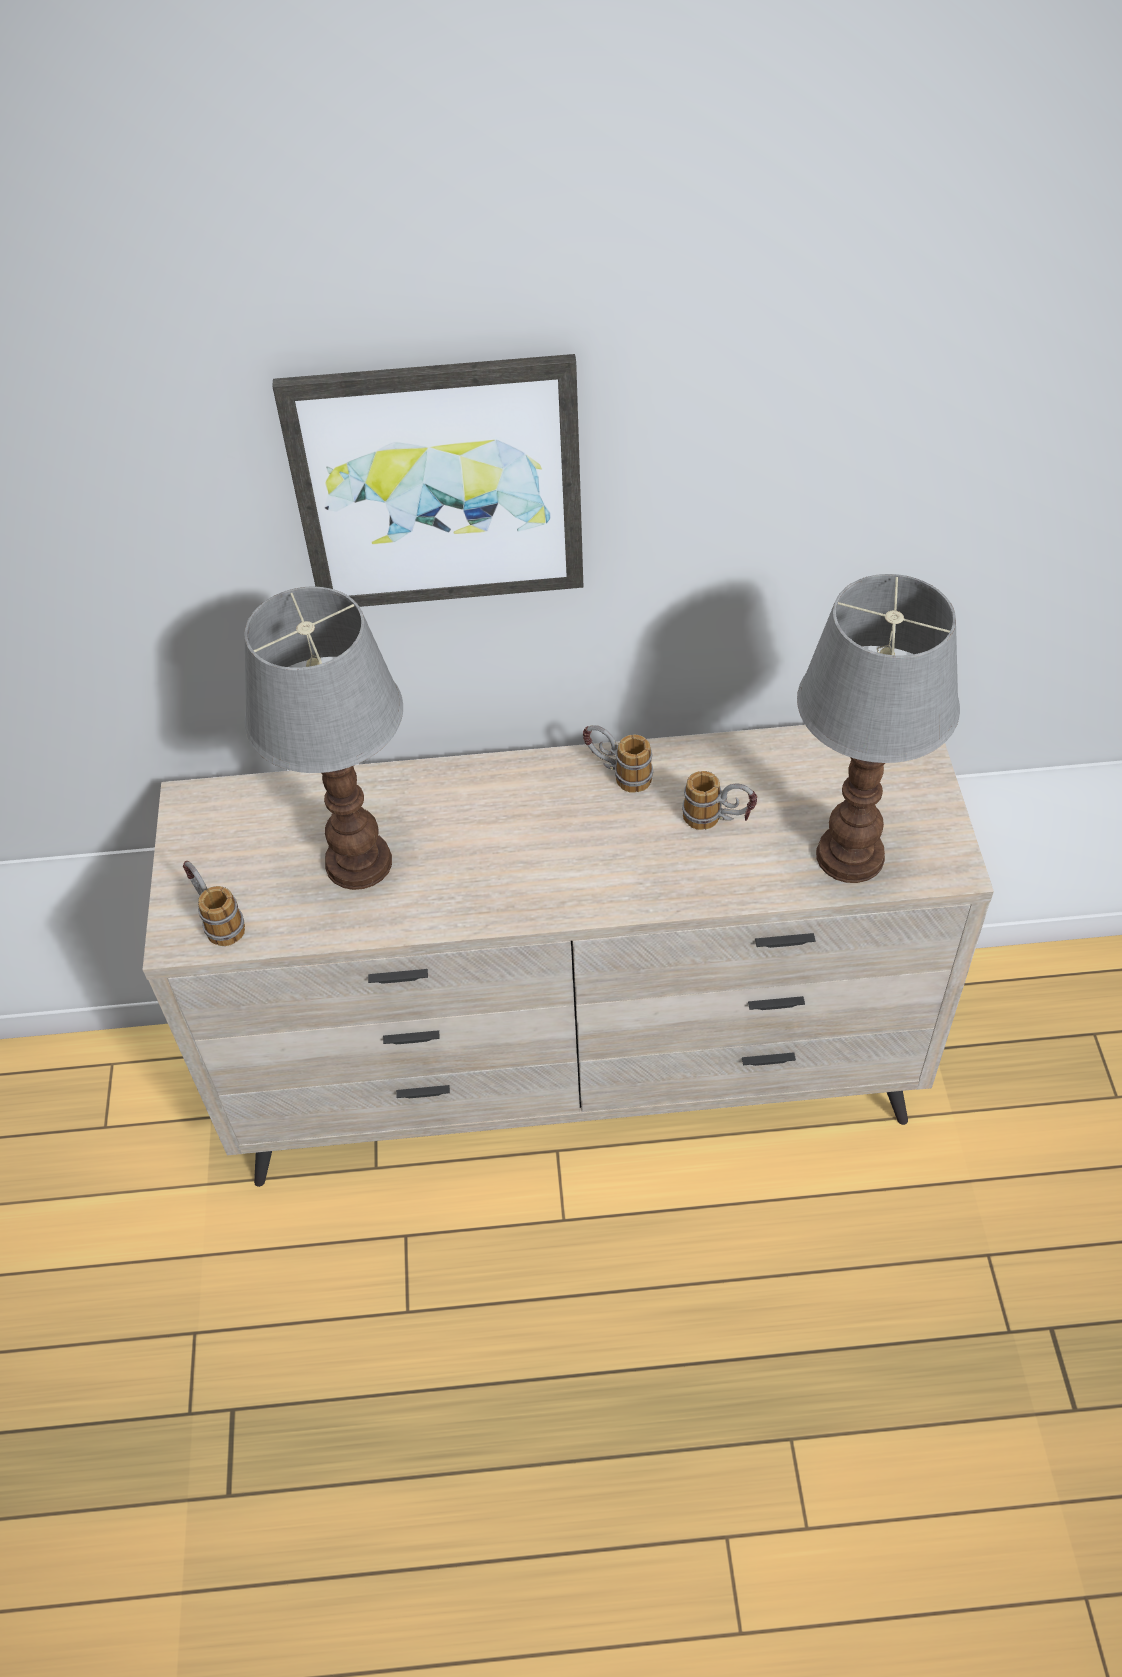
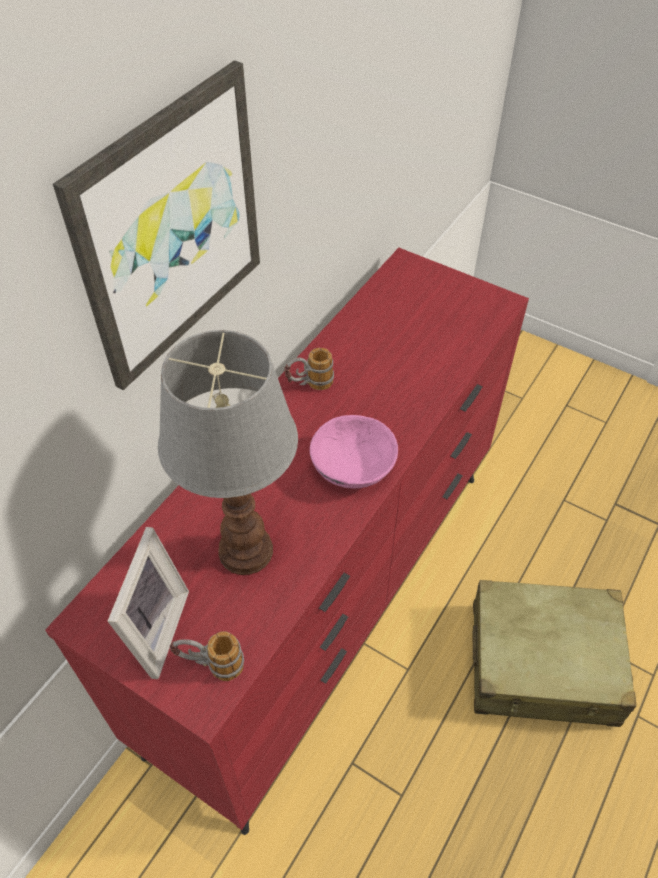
camera: 55 degrees left, 0 degrees up
(219, 854) = (153, 630): none -> picture frame
(541, 880) = (352, 466): none -> pink bowl
(578, 1080) = (329, 602): beige dresser -> red dresser
(701, 1372) = (542, 664): none -> beige suitcase
(718, 821) = (386, 365): mug -> none
(848, 854) = (458, 331): table lamp -> none

